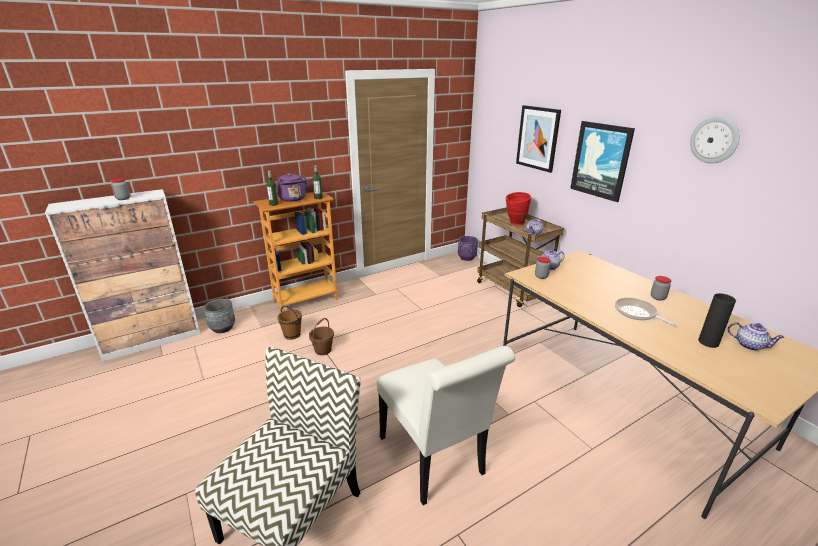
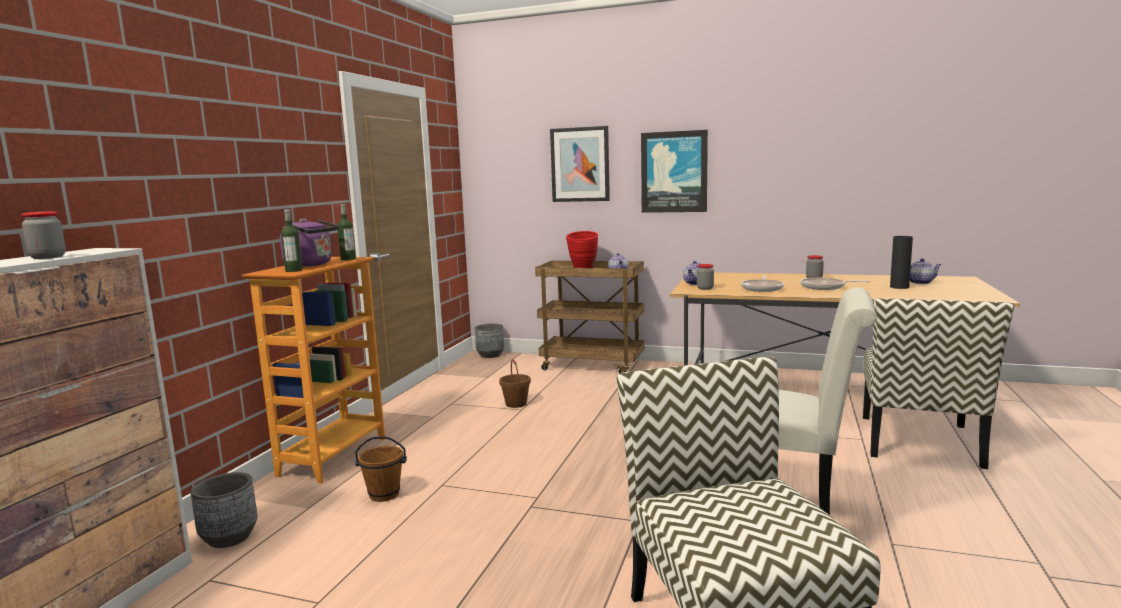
camera: 40 degrees left, 15 degrees down
(323, 350) = (464, 489): brown bucket -> brown bucket (515, 404)
(466, 258) = (490, 355): purple planter -> grey planter
(582, 293) = (762, 288): none -> frying pan
(637, 480) = (920, 441): none -> chair
(714, 140) = (792, 126): wall clock -> none

